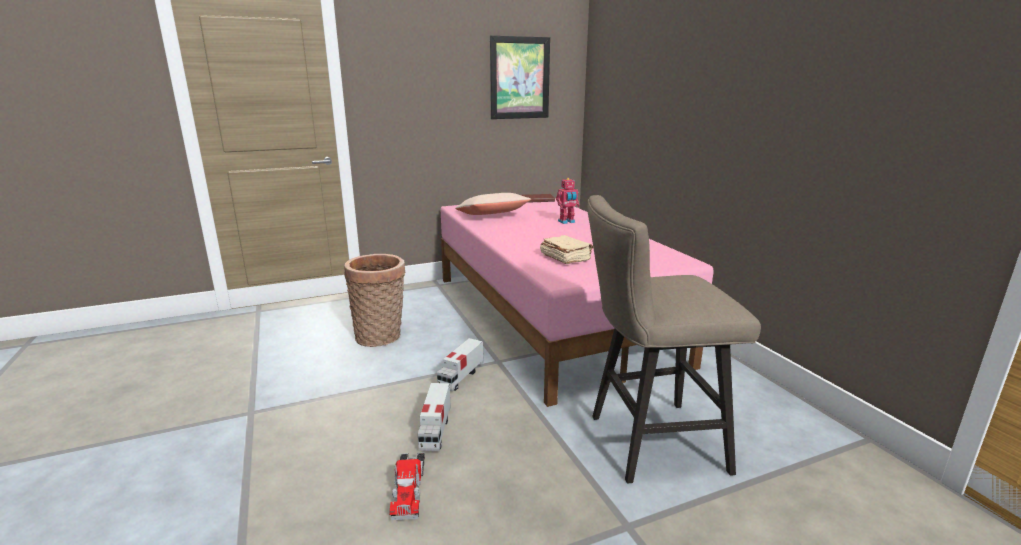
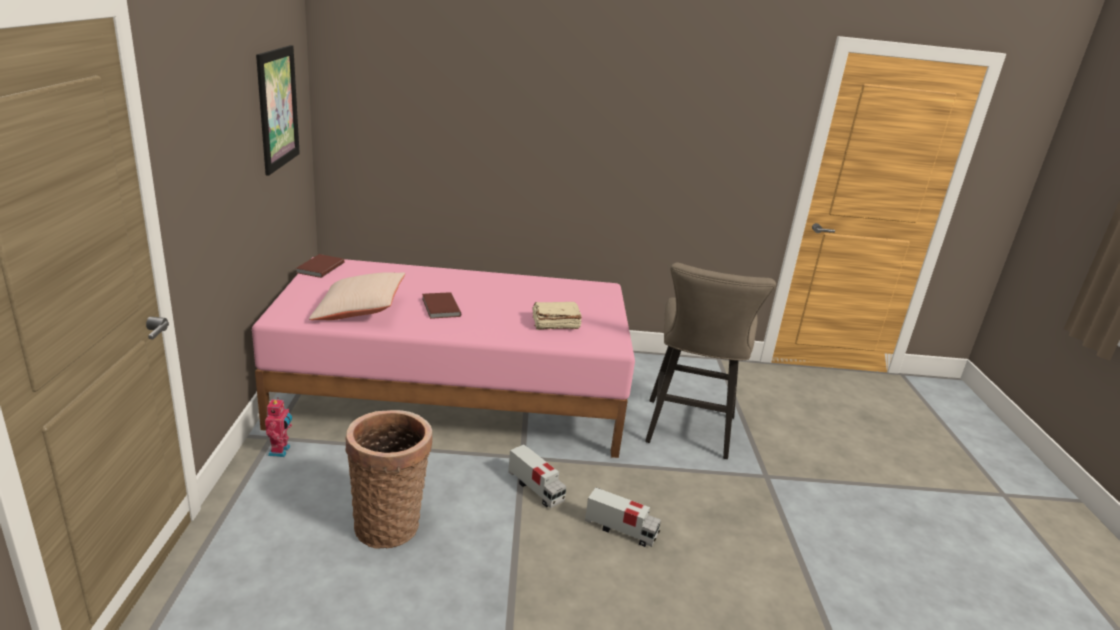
camera: 70 degrees left, 5 degrees up
(409, 489) = (697, 566): toy truck -> none
(530, 228) = (440, 307): none -> brown book
(567, 222) = (438, 285): toy robot -> toy robot (281, 451)

